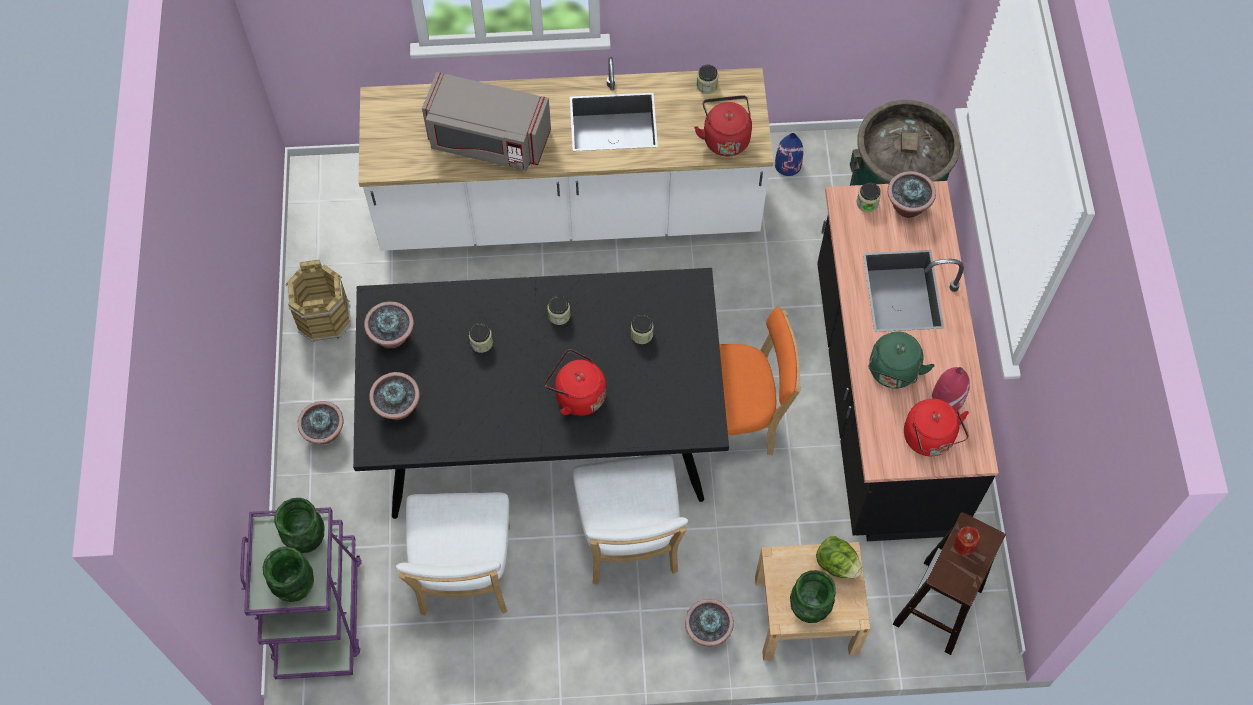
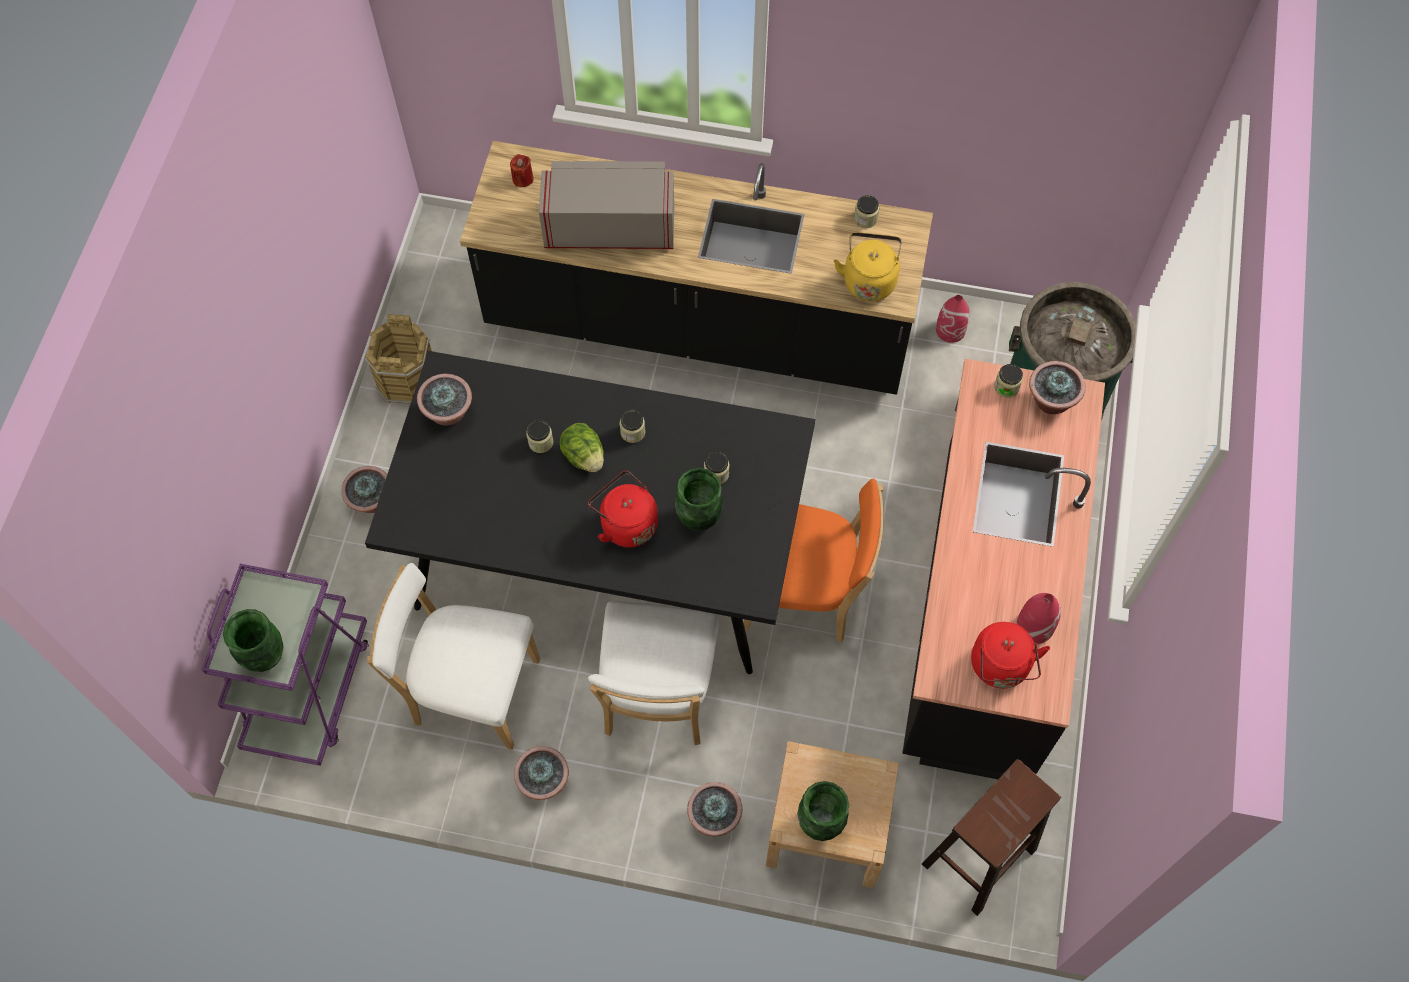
camera: 15 degrees right, 0 degrees up
(307, 540) = (292, 608): green vase -> green vase (699, 518)
(398, 407) = (431, 491): potted plant -> potted plant (544, 782)
(464, 576) = (470, 690): white chair -> white chair turned 90 degrees clockwise
(488, 140) = (610, 226): grey microwave -> grey microwave turned 150 degrees clockwise
(569, 211) = (698, 327): white counter -> black counter
(725, 137) = (869, 280): red kettle -> yellow kettle
(788, 165) = (950, 330): blue vase -> red vase
(836, 564) = (866, 781): lettuce -> lettuce (584, 456)
(892, 373) = (980, 583): green kettle -> none
(964, 545) = (1009, 797): red candle -> red candle (523, 179)

